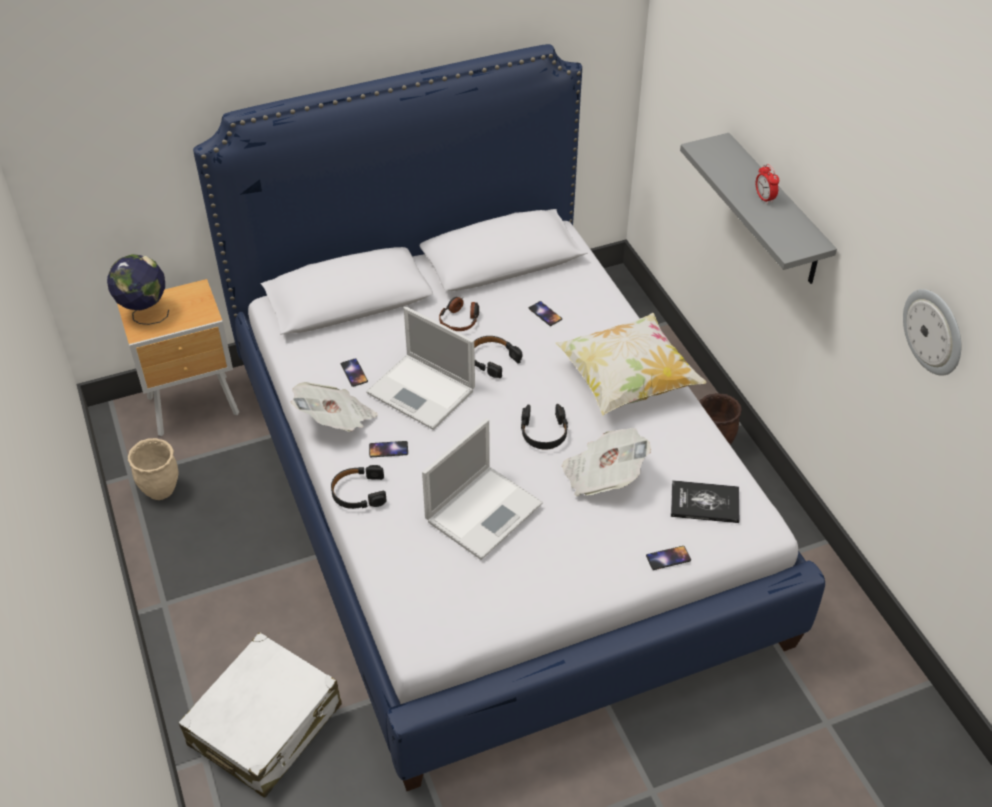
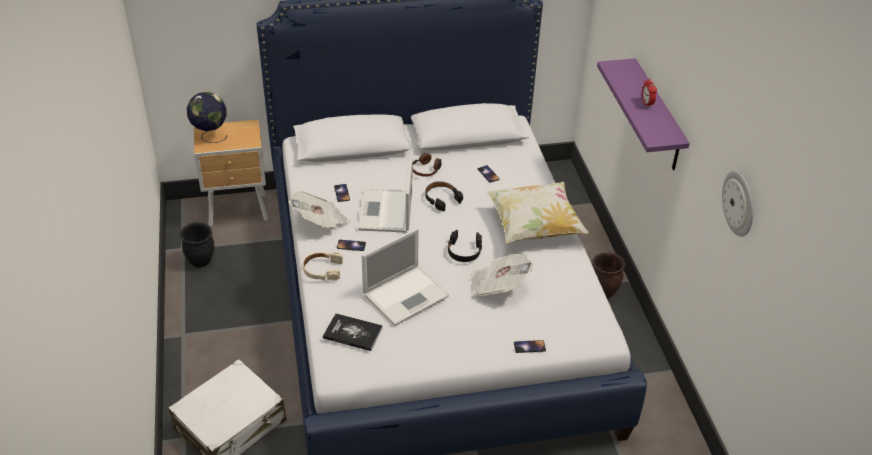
camera: 10 degrees right, 5 degrees down
(160, 491) = (200, 262): beige planter -> black planter
(358, 493) = (322, 270): black headphones -> beige headphones
(423, 392) = (386, 212): laptop -> laptop turned 45 degrees clockwise
(704, 503) = (567, 315): book -> book (352, 333)
(775, 212) = (657, 116): grey shelf -> purple shelf

